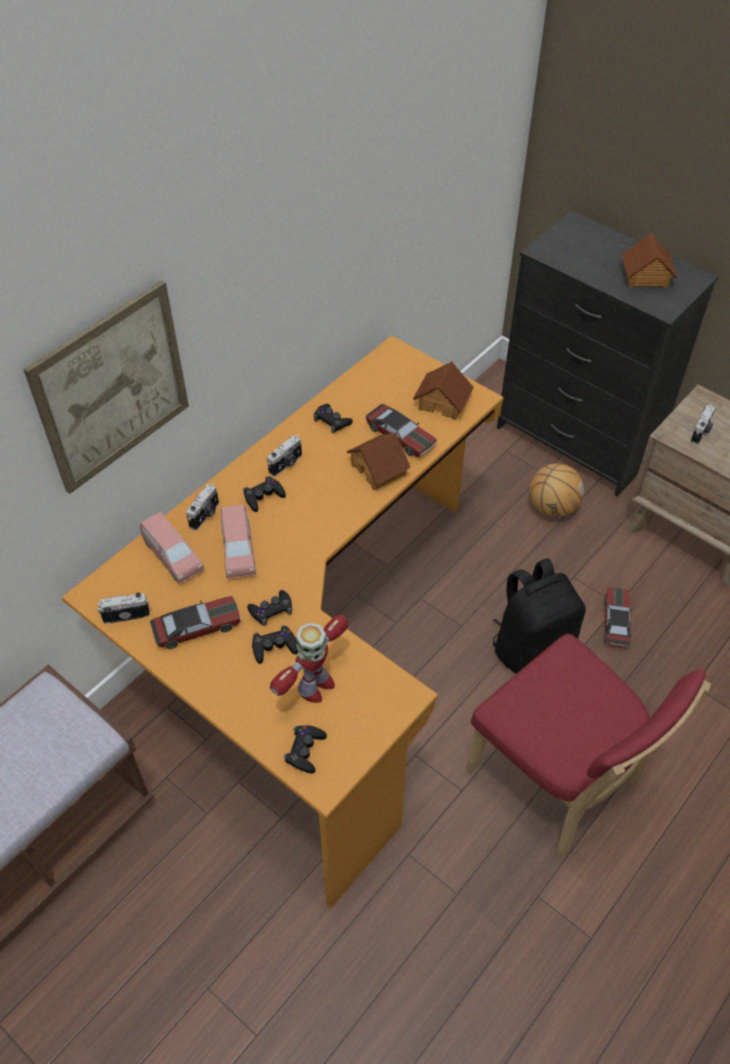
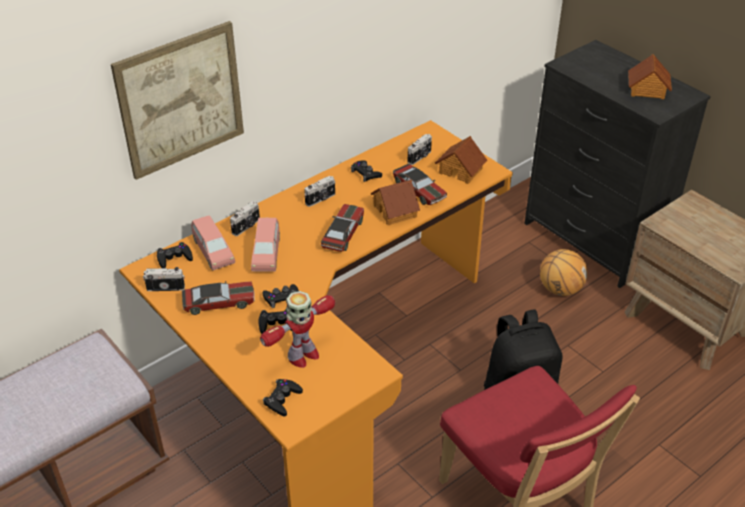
camera: 10 degrees right, 10 degrees down
(263, 496) = (296, 219): black game controller -> black game controller (174, 258)
(616, 621) = (598, 384): toy car -> toy car (343, 233)
(701, 432) = (686, 225): camera -> camera (420, 157)

